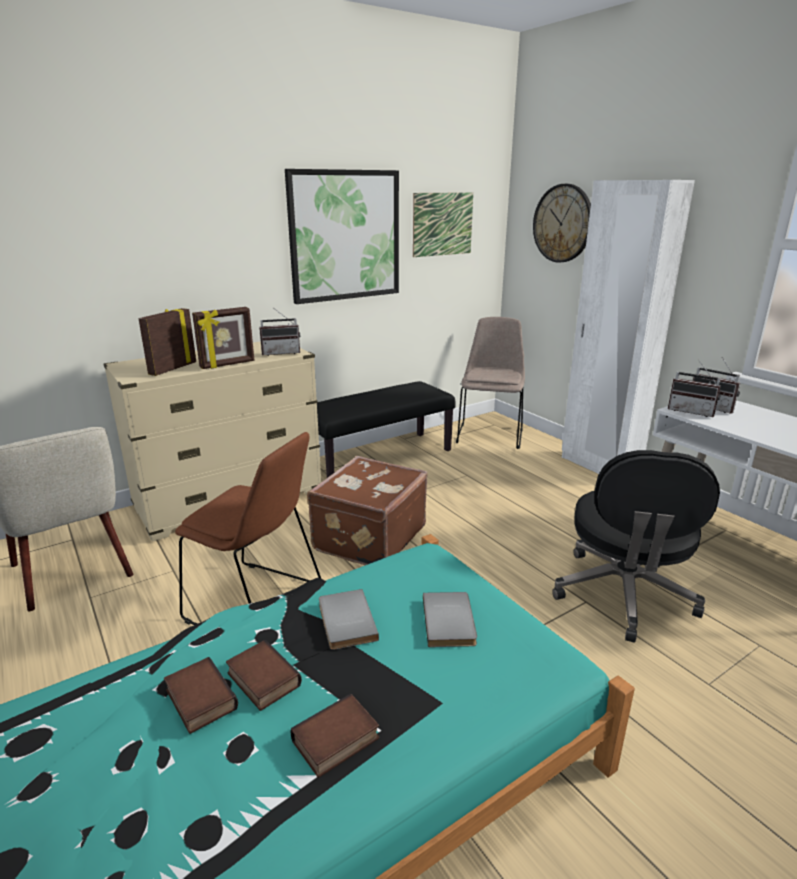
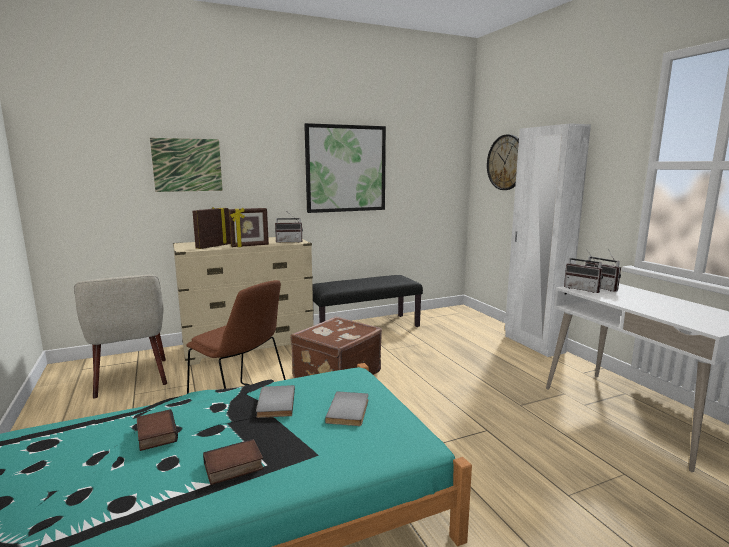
camera: 10 degrees right, 10 degrees down
(261, 680) = (201, 428): book -> none
(442, 224) = (419, 163): picture -> picture (187, 165)
(490, 434) = (454, 318): beige chair -> none
(623, 595) = (519, 429): black office chair -> none

